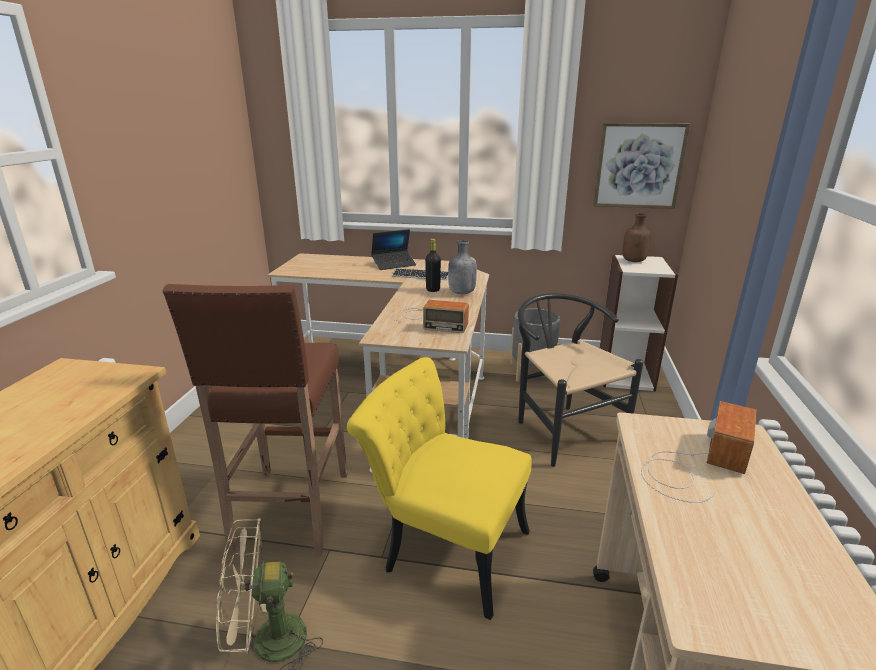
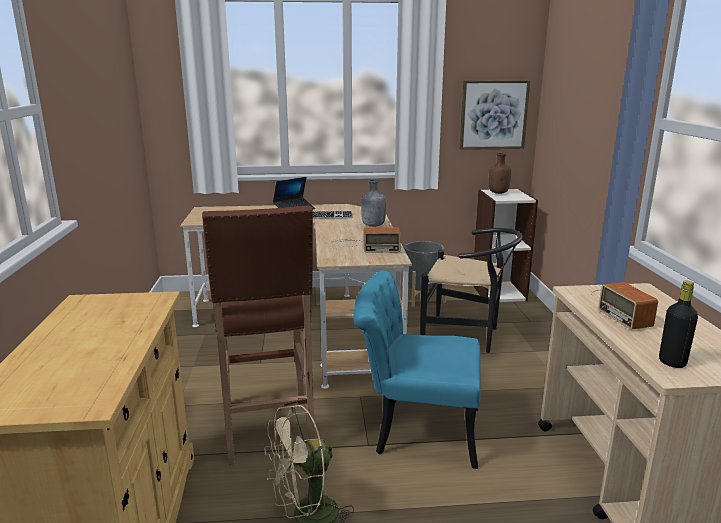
camera: 15 degrees left, 5 degrees down
(433, 289) = (346, 225): black bottle -> black bottle (672, 362)
(444, 546) = (415, 430): yellow chair -> turquoise chair
(561, 428) = (467, 336): black chair -> black chair turned 150 degrees clockwise
(696, 464) = (622, 307): radio -> radio turned 150 degrees clockwise

